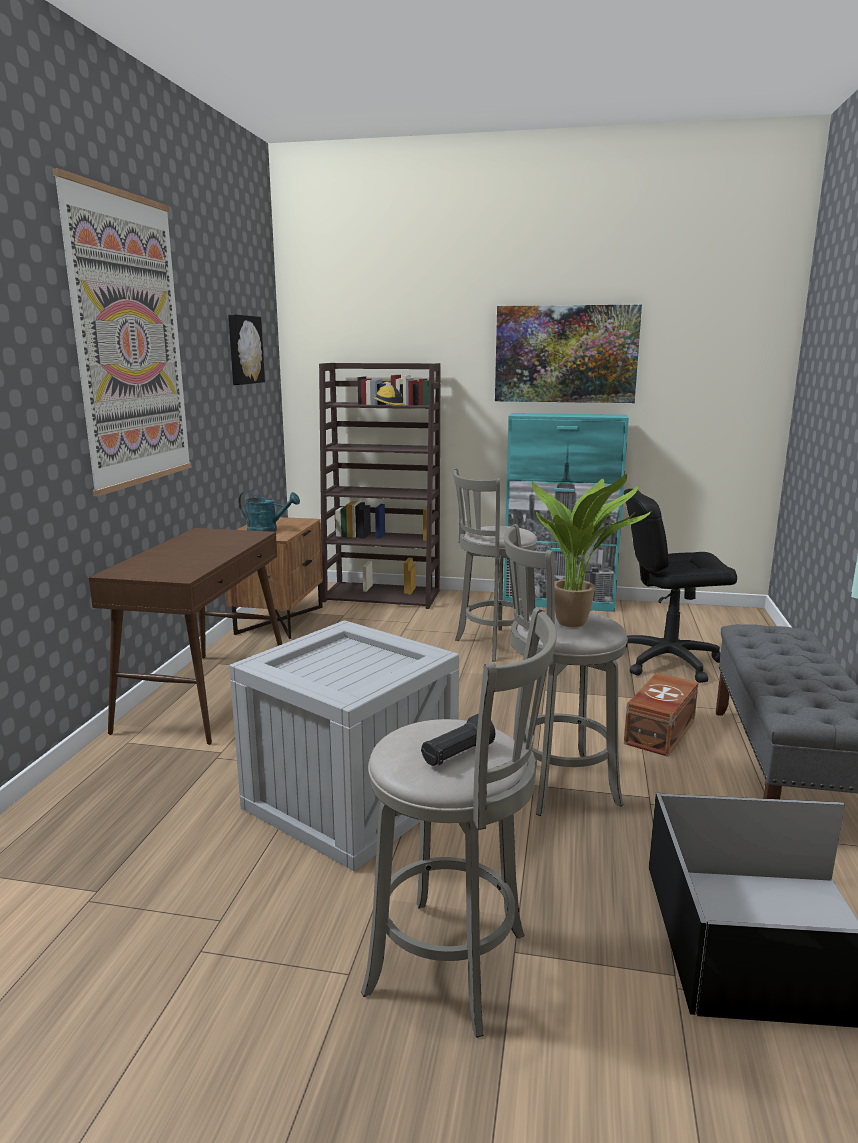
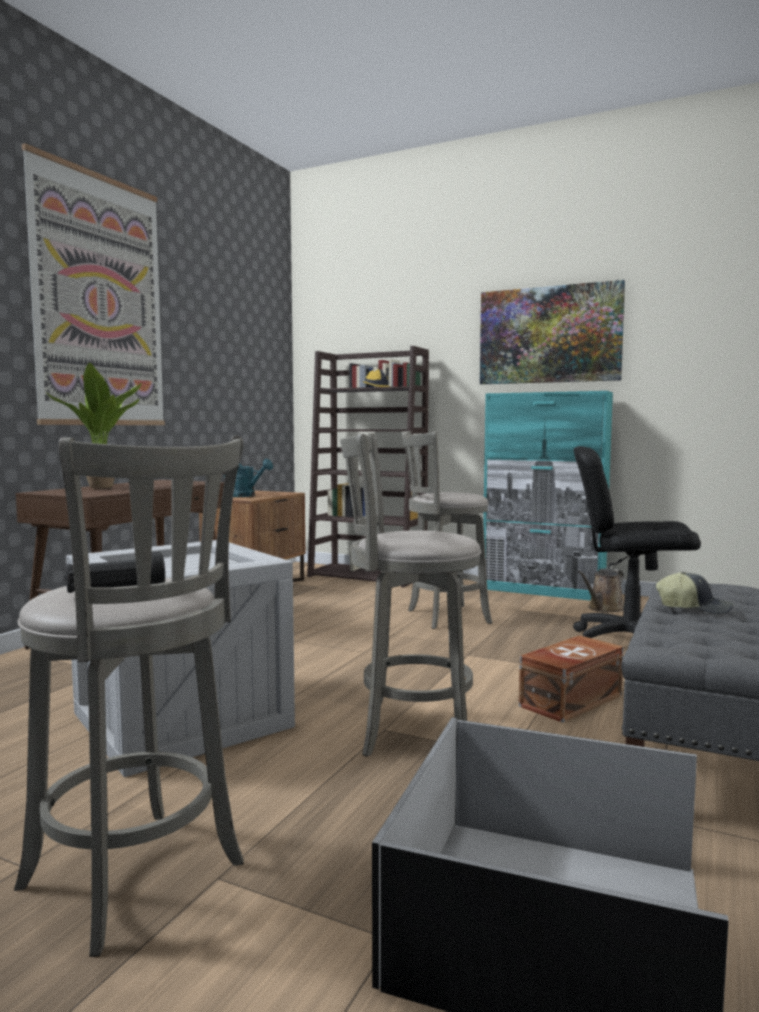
camera: 15 degrees right, 10 degrees down
(244, 350) = (245, 337): picture -> none
(576, 623) = (422, 535): potted plant -> potted plant (105, 488)
(623, 621) = (604, 609): none -> brown watering can
(783, 663) = (694, 608): none -> cap

